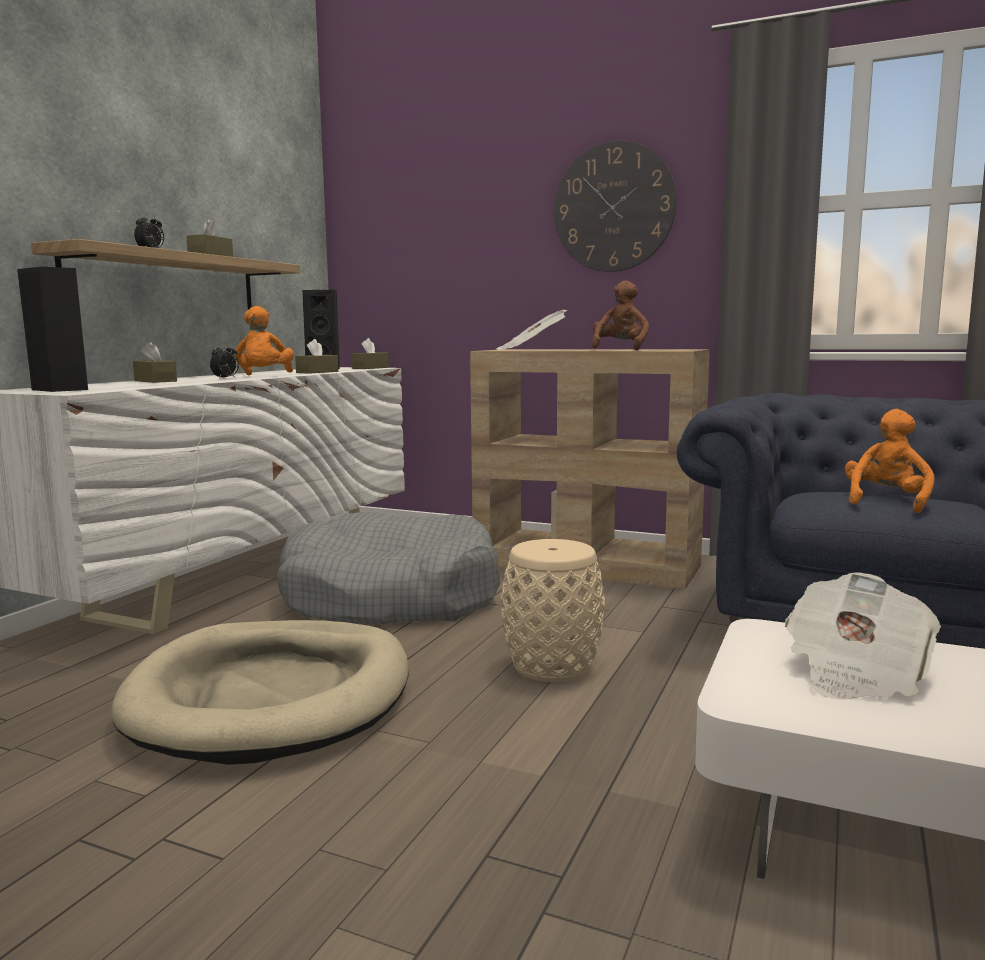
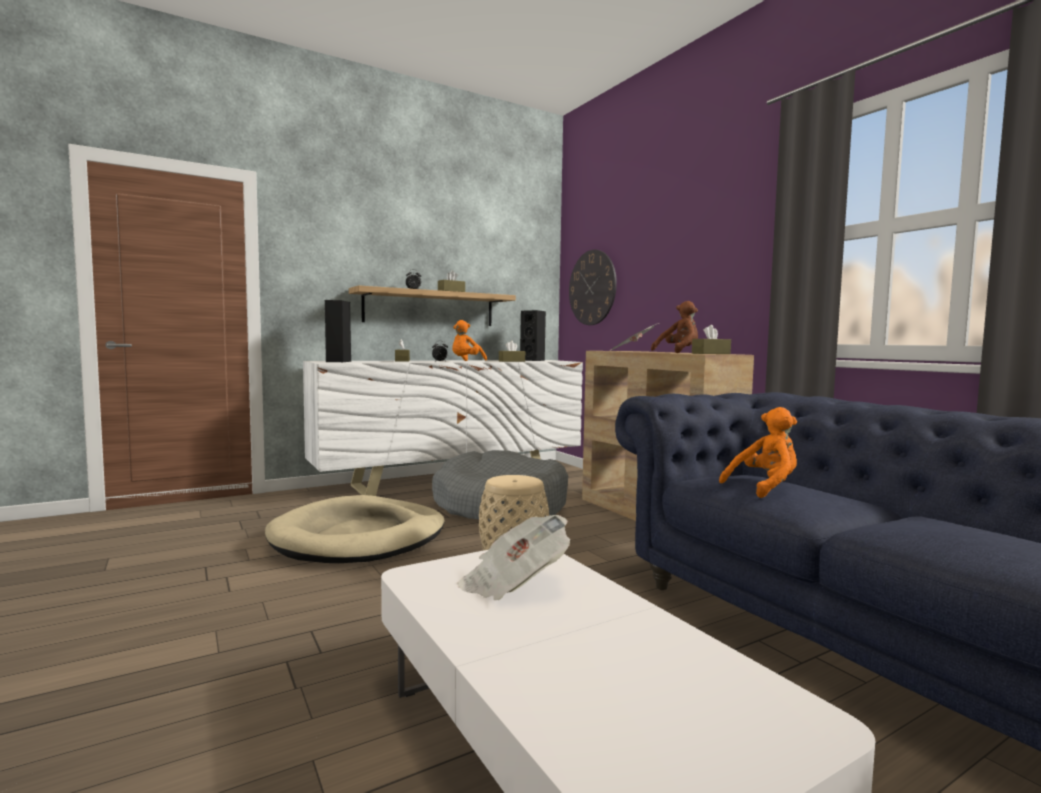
camera: 35 degrees right, 5 degrees down
(370, 368) = (561, 361): brown tissue box -> brown tissue box (711, 353)
(613, 207) = (710, 246): wall clock -> wall clock (592, 287)

